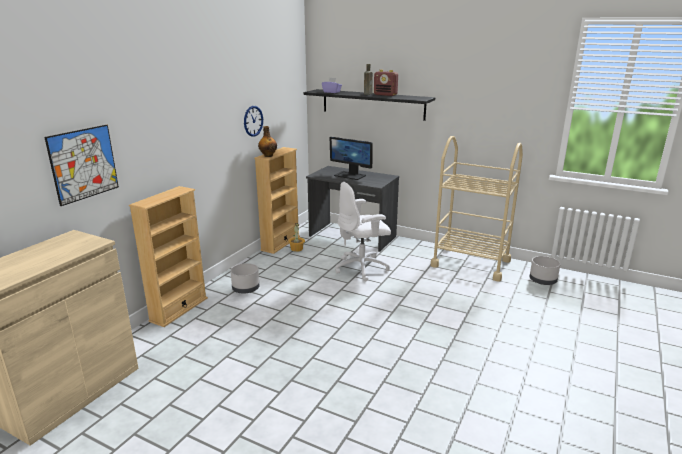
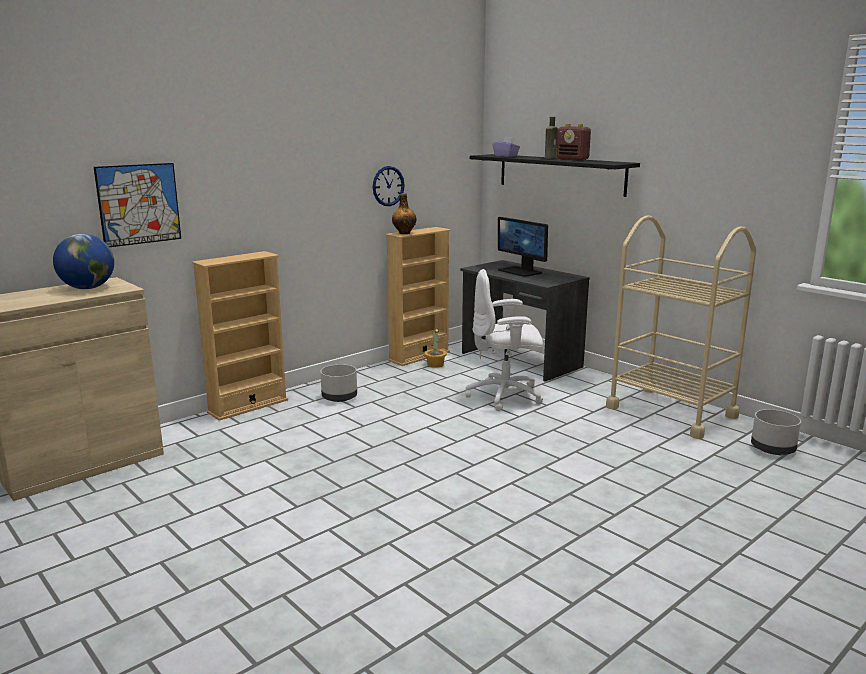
camera: 20 degrees right, 5 degrees down
(61, 247) = (88, 288): none -> globe

